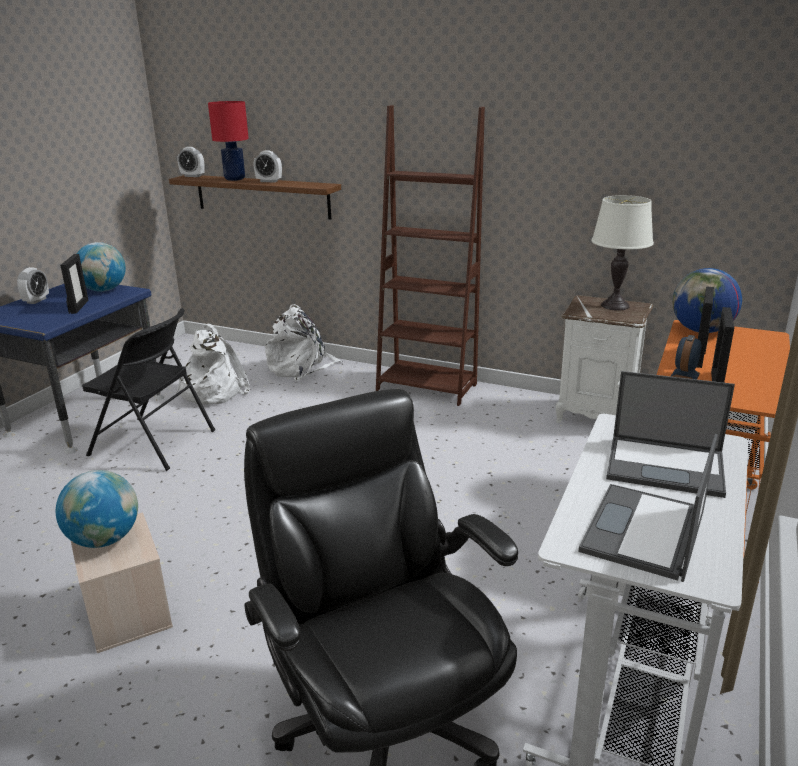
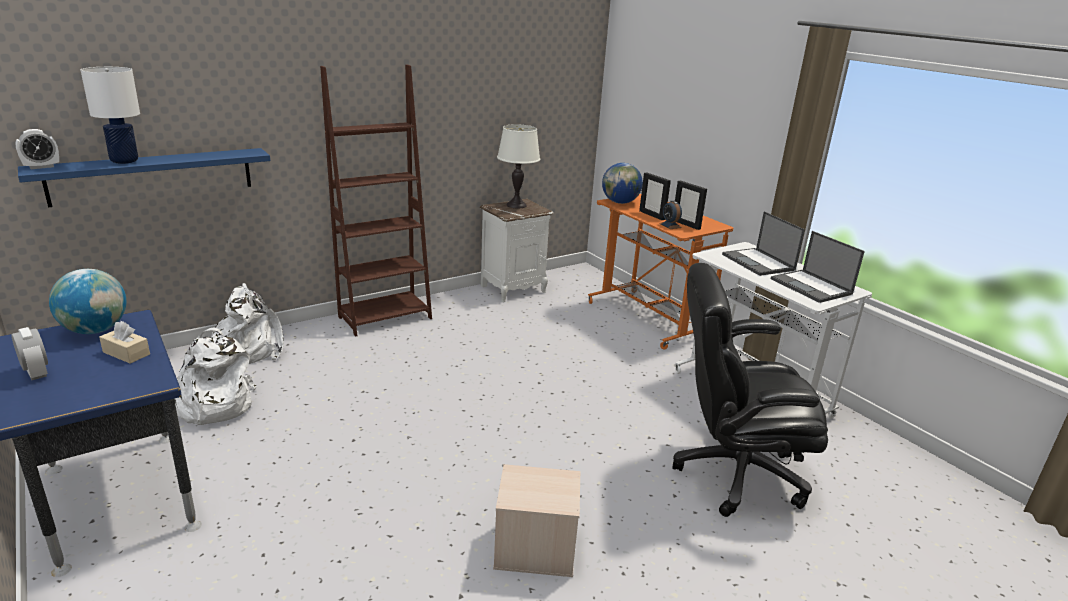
camera: 60 degrees left, 0 degrees up
(79, 307) = (126, 353): picture frame -> beige tissue box
(104, 539) = (528, 491): globe -> none
(152, 443) = (265, 468): black chair -> none
(234, 180) = (124, 162): red table lamp -> white table lamp
(262, 196) = (152, 176): brown shelf -> blue shelf
(269, 181) = (175, 157): alarm clock -> none
(667, 466) = (759, 262): laptop -> laptop turned 105 degrees clockwise

